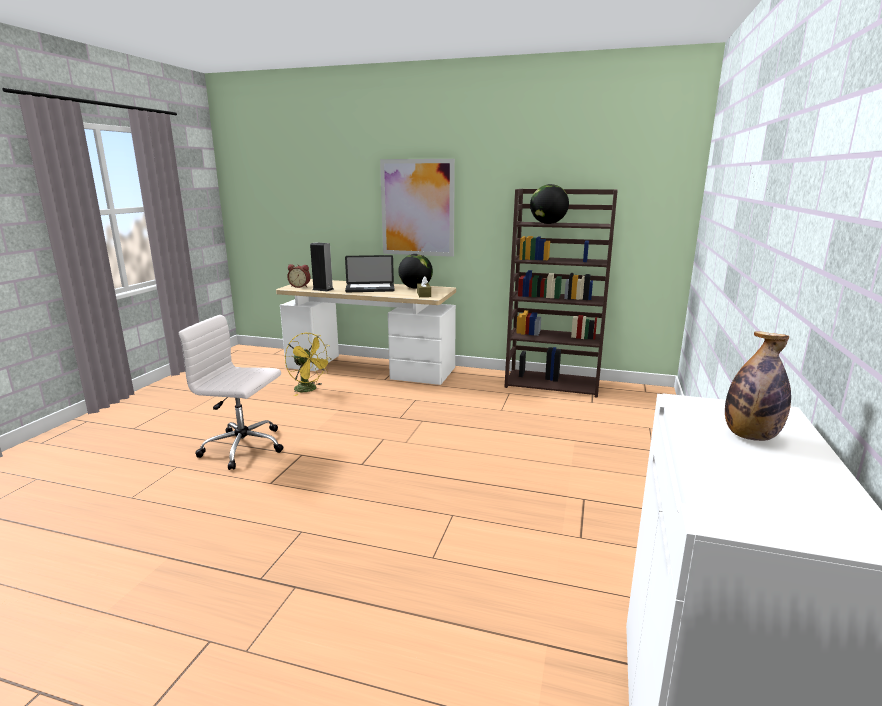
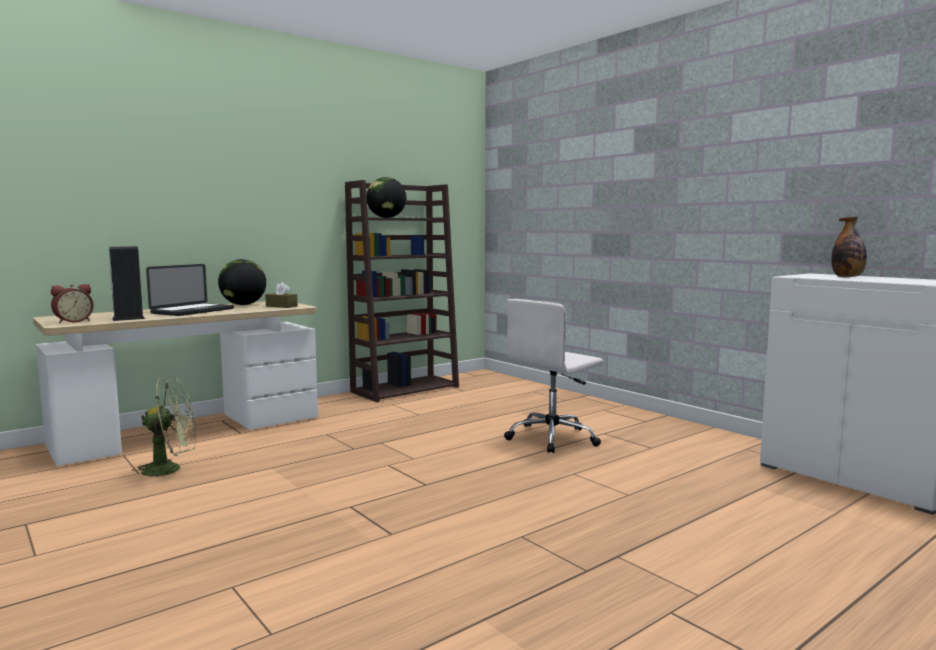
camera: 55 degrees left, 10 degrees down
(245, 448) = (265, 533): white office chair -> white office chair (553, 438)
(309, 389) = (170, 469): yellow fan -> green fan
(417, 208) = (223, 202): picture -> none

